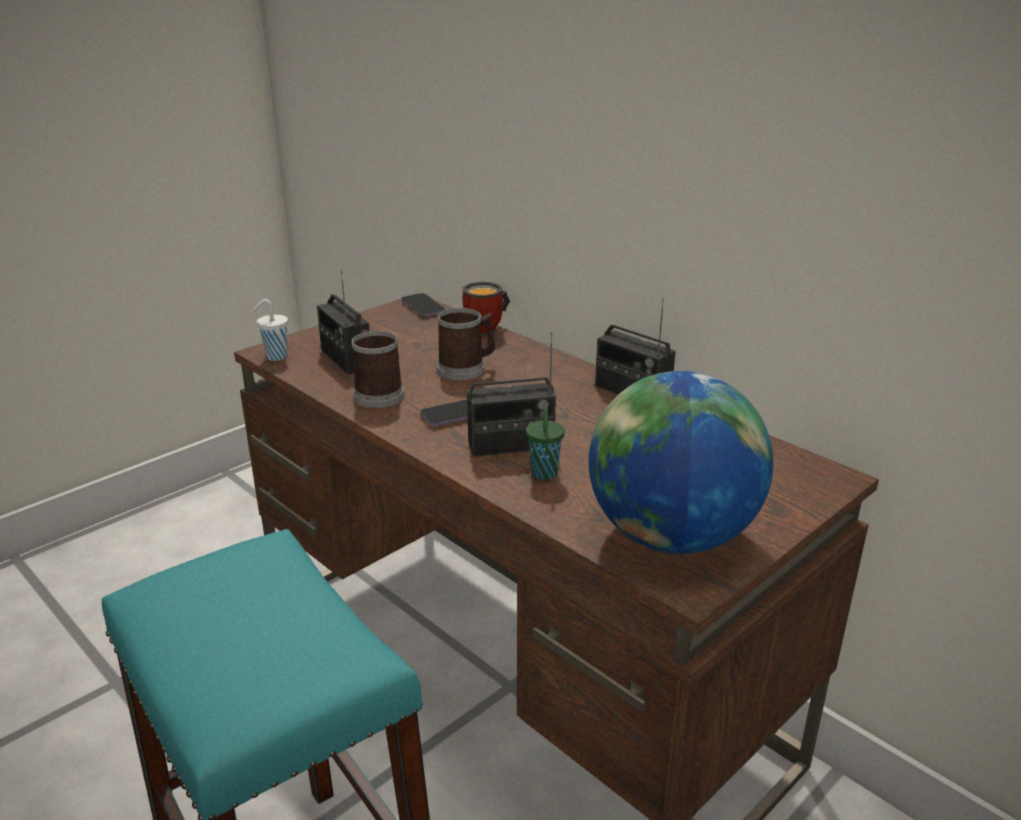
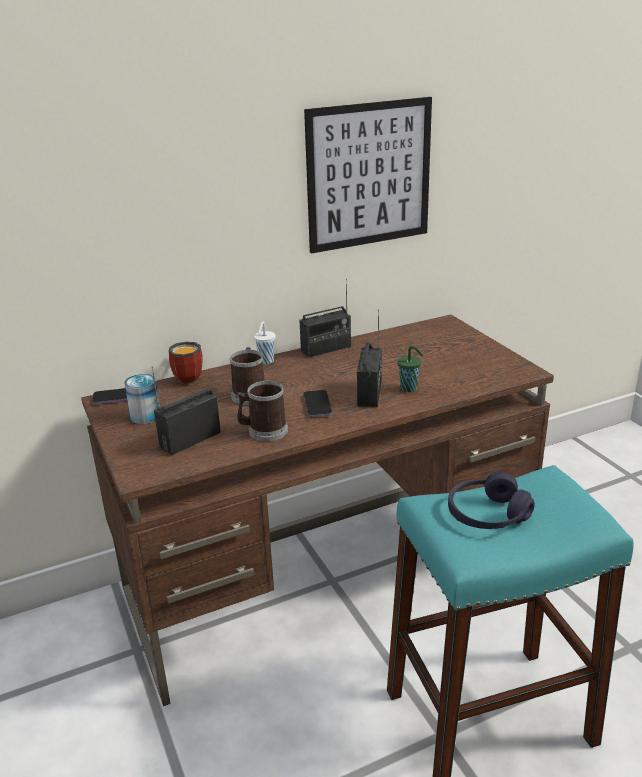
camera: 70 degrees left, 0 degrees up
(251, 607) = (487, 515): none -> purple headphones
(275, 357) = (155, 472): white cup -> white cup (266, 362)
(345, 359) = (190, 439): radio -> radio turned 150 degrees clockwise
(388, 328) = (145, 416): none -> can
(671, 536) = (484, 367): globe -> none
(772, 151) = (369, 175): none -> picture

